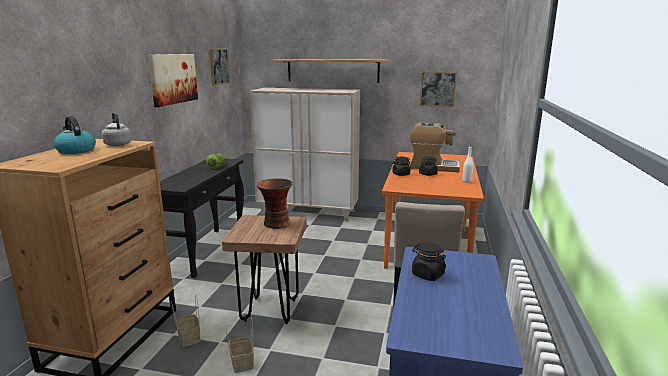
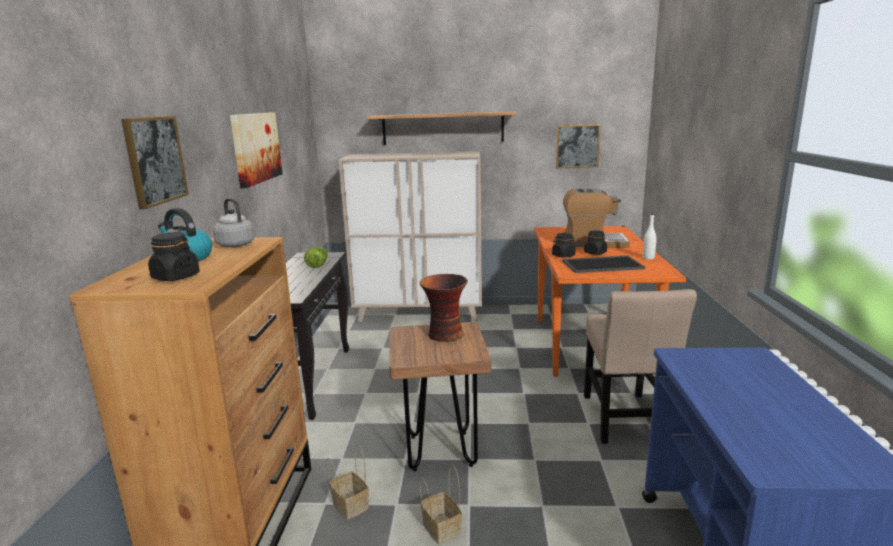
camera: 10 degrees left, 0 degrees up
(218, 66) = (296, 128): picture -> picture (155, 160)
(425, 183) = (602, 264): none -> tray
(427, 274) = (714, 382): black jar -> black jar (175, 277)

